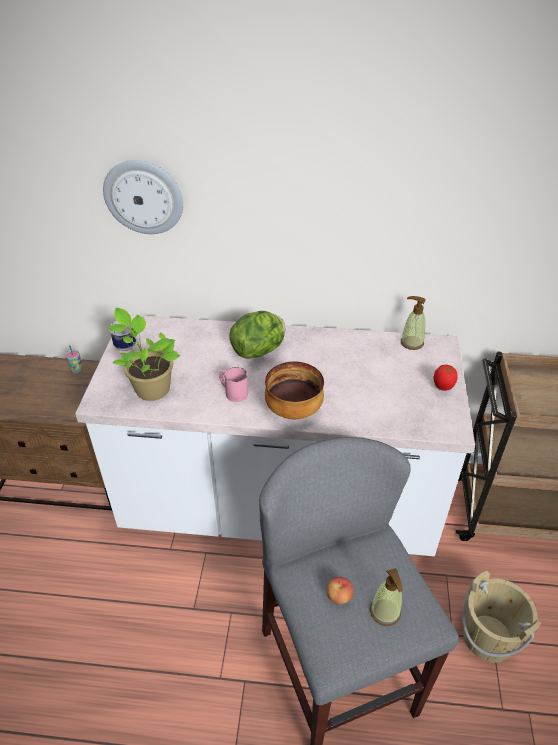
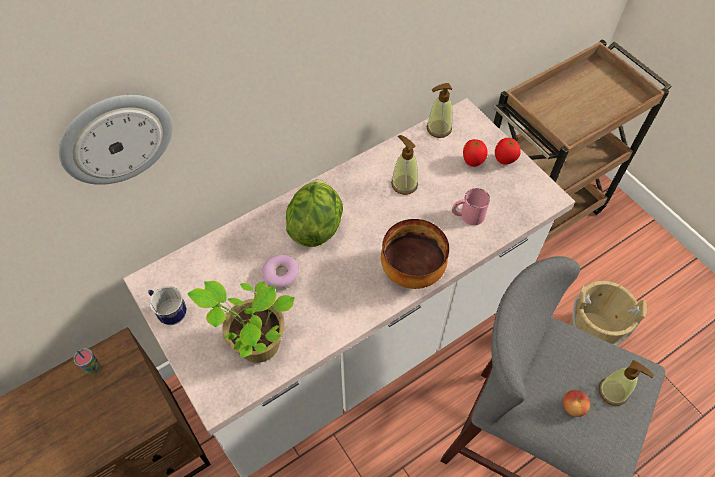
camera: 40 degrees left, 15 degrees up
(207, 363) = (281, 275): none -> donut
(233, 392) = (339, 290): pink mug -> pink mug (467, 215)
(347, 360) = (404, 184): none -> soap dispenser
(415, 375) = (472, 162): none -> tomato

